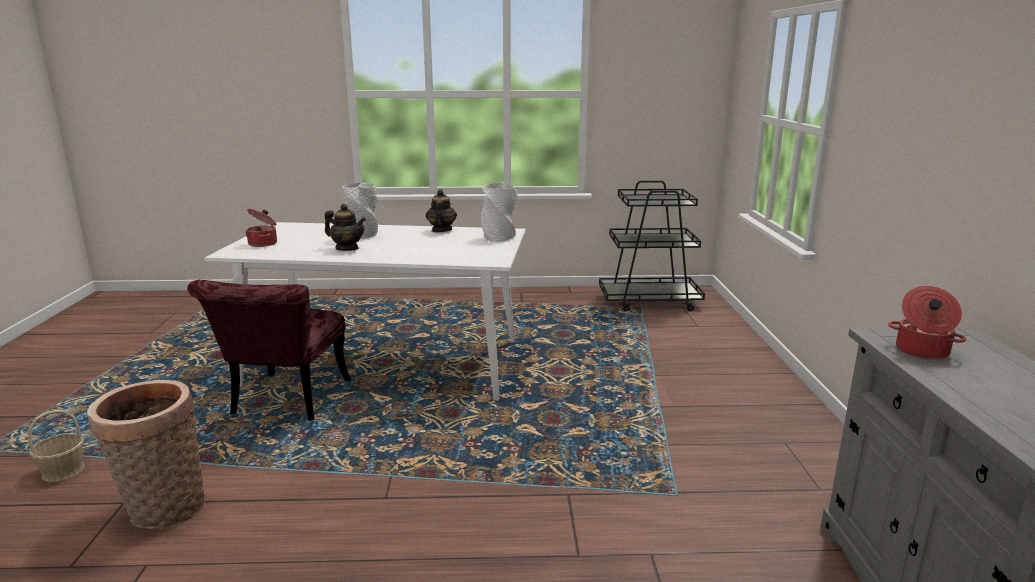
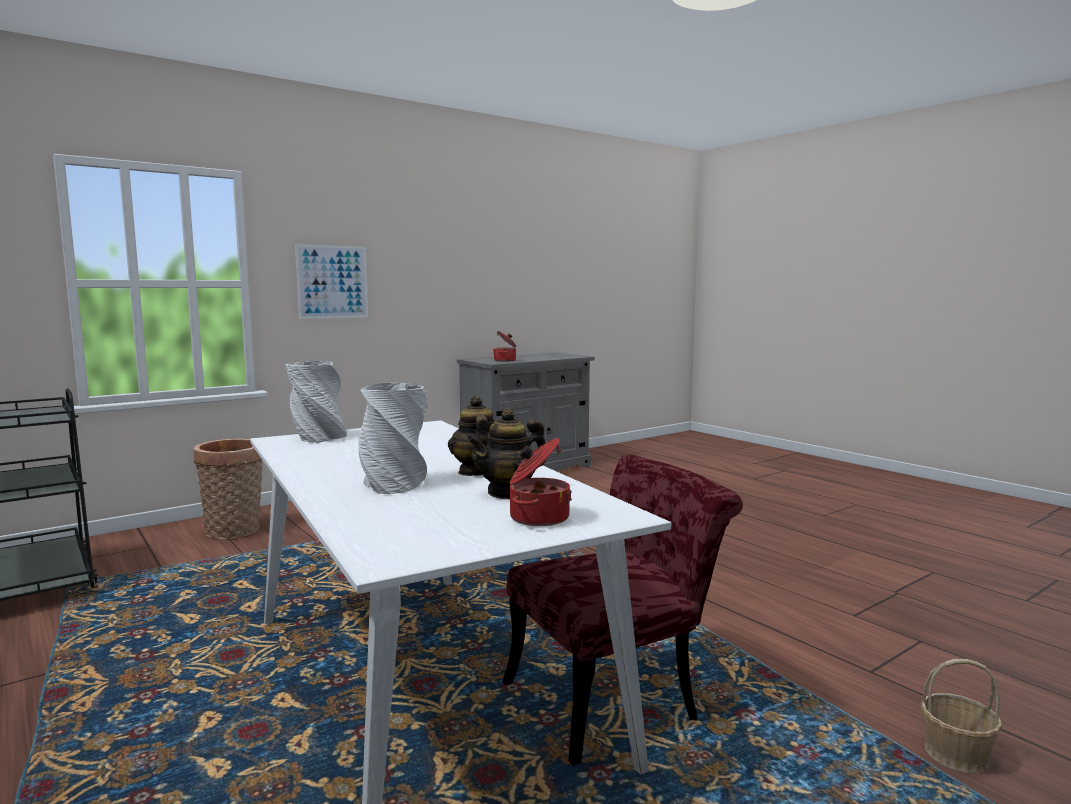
camera: 125 degrees left, 10 degrees down
(162, 509) = (830, 647): basket -> basket (235, 532)
(441, 230) = (305, 460): teapot -> teapot (509, 493)
(879, 141) = (332, 282): none -> picture

